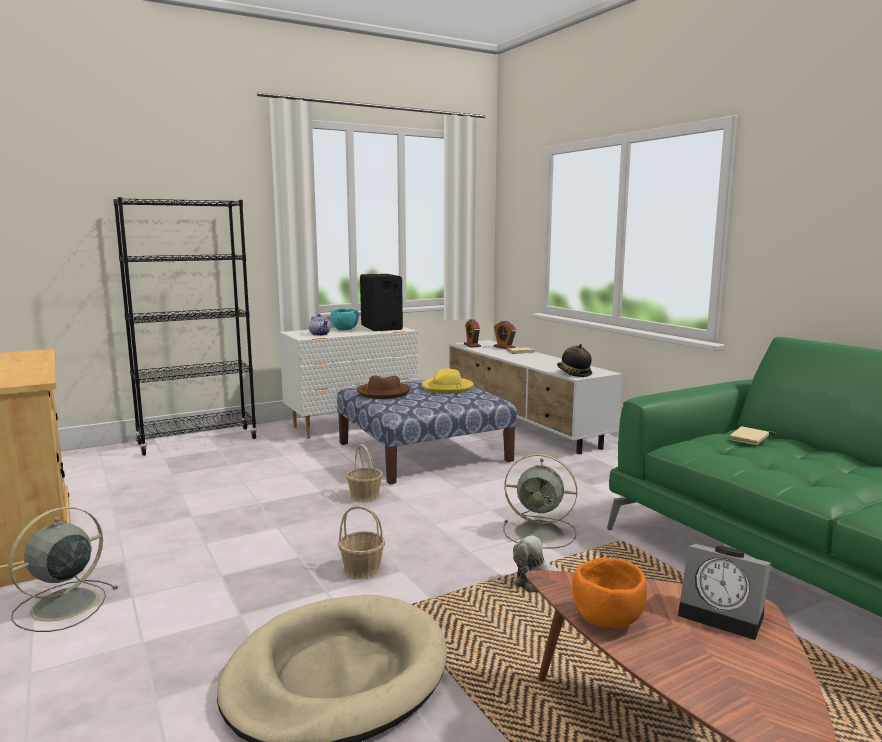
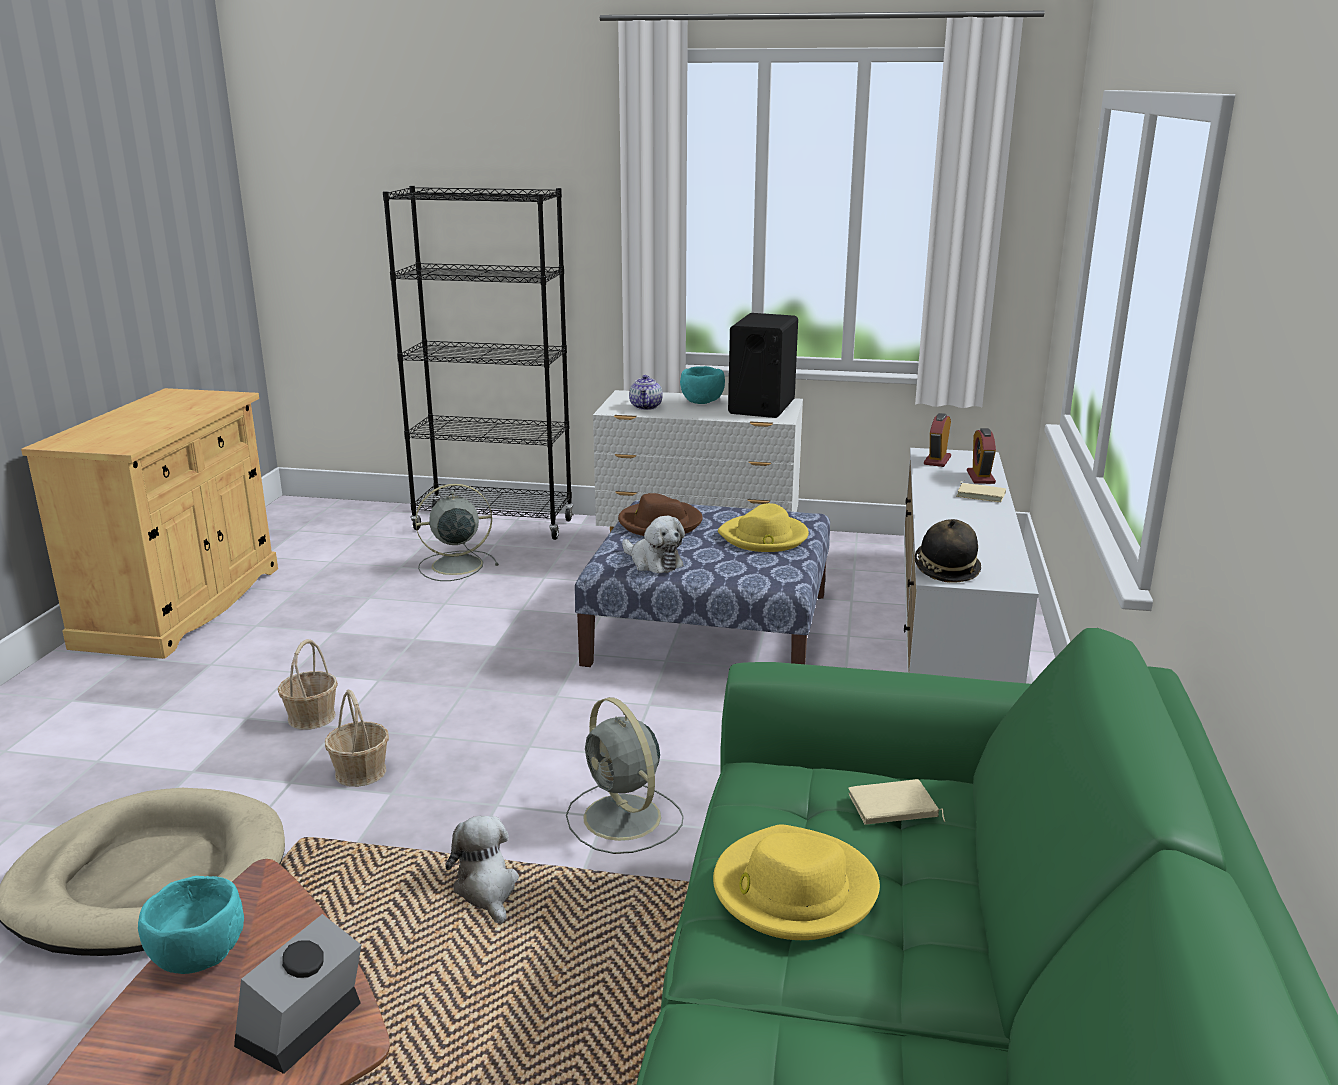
camera: 40 degrees right, 10 degrees up
(62, 606) = (107, 694): grey fan -> grey fan (454, 565)
(364, 496) = (526, 673): basket -> basket (311, 717)
(419, 406) = (653, 562): none -> plush toy
(609, 620) = (199, 958): orange bowl -> turquoise bowl
(724, 615) = (300, 1029): alarm clock -> alarm clock turned 45 degrees clockwise
(789, 469) = (793, 890): none -> yellow hat

